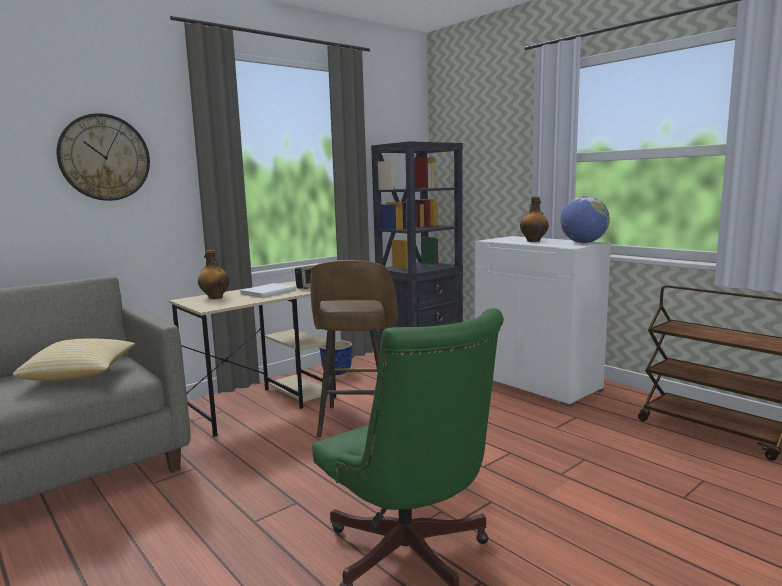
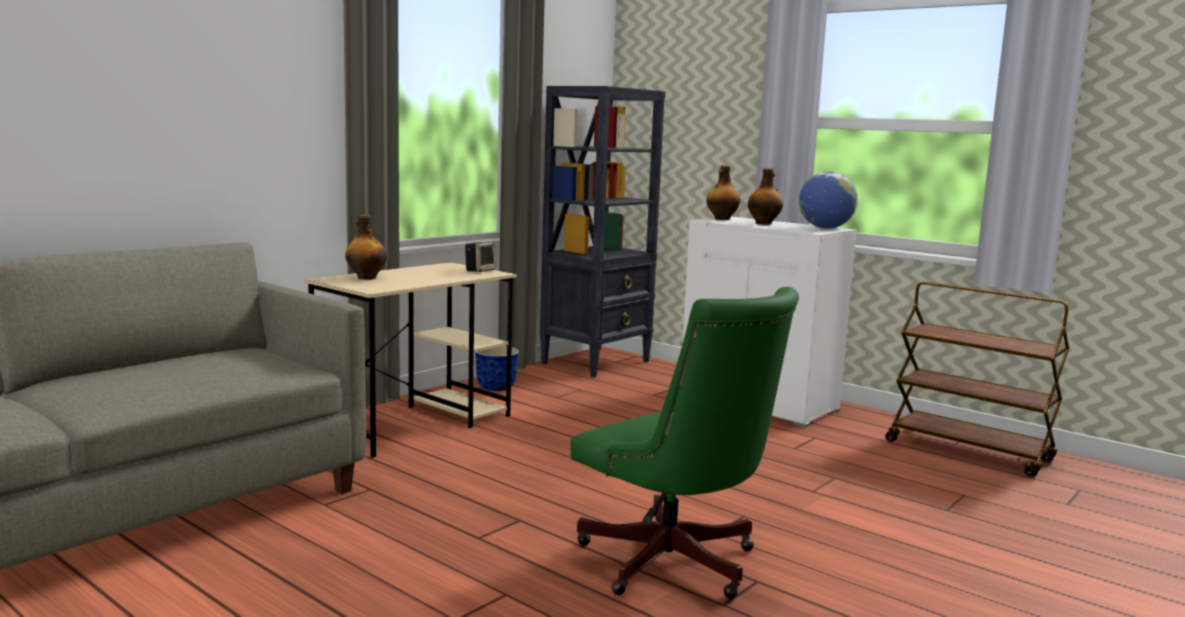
camera: 10 degrees left, 0 degrees up
(80, 375) = (237, 365): pillow -> none
(104, 157) = (231, 84): wall clock -> none
(270, 292) = (435, 274): white book -> none
(359, 423) = (555, 443): brown stool -> none
(502, 239) = (721, 219): none -> bottle

